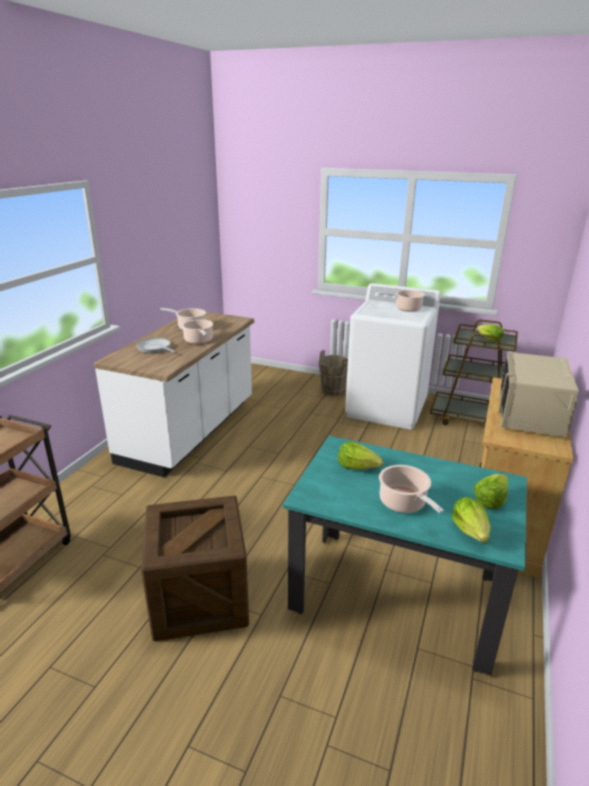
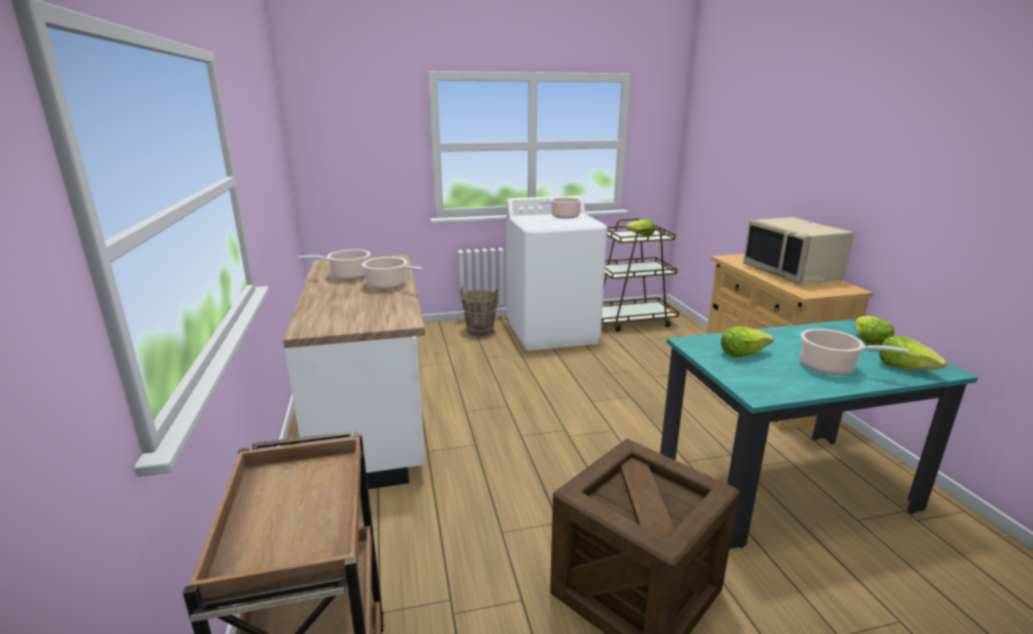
camera: 35 degrees left, 5 degrees down
(155, 348) = (346, 304): frying pan -> none

